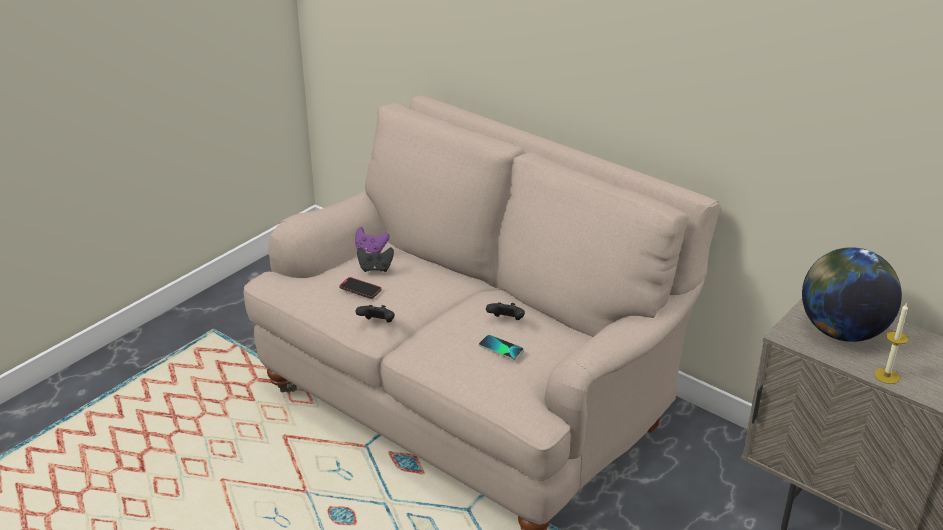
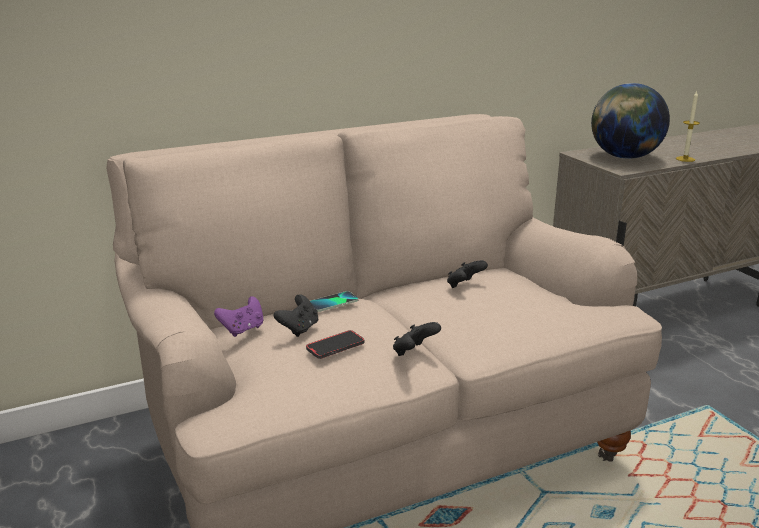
camera: 65 degrees left, 10 degrees down
(501, 348) = (513, 297): phone -> phone (333, 303)

